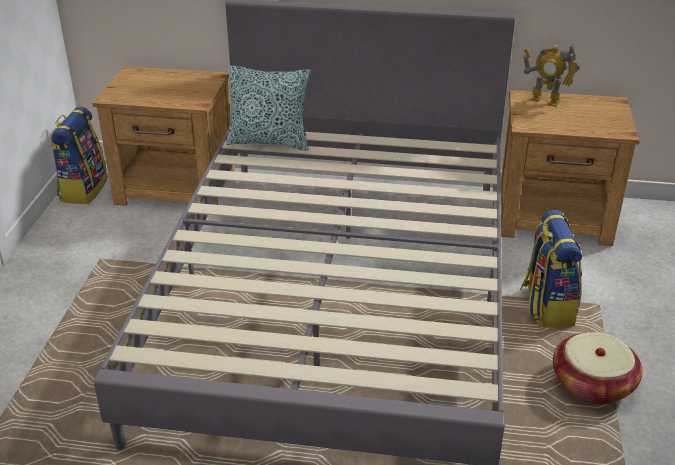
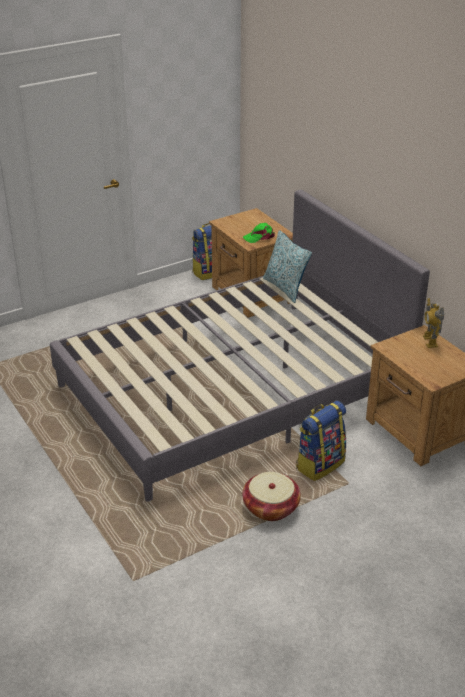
camera: 50 degrees right, 0 degrees up
(190, 91) = (259, 237): none -> green cap

